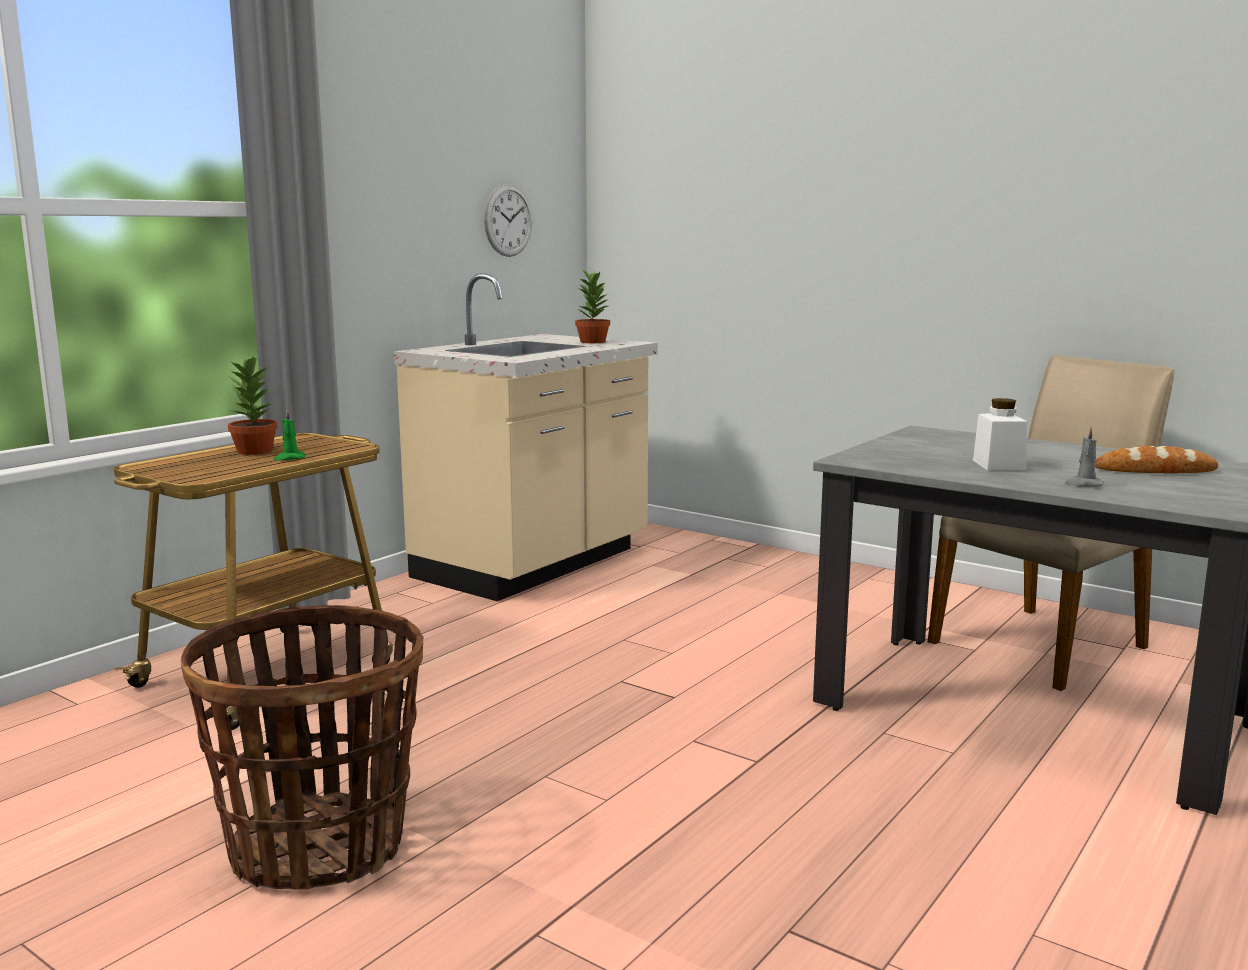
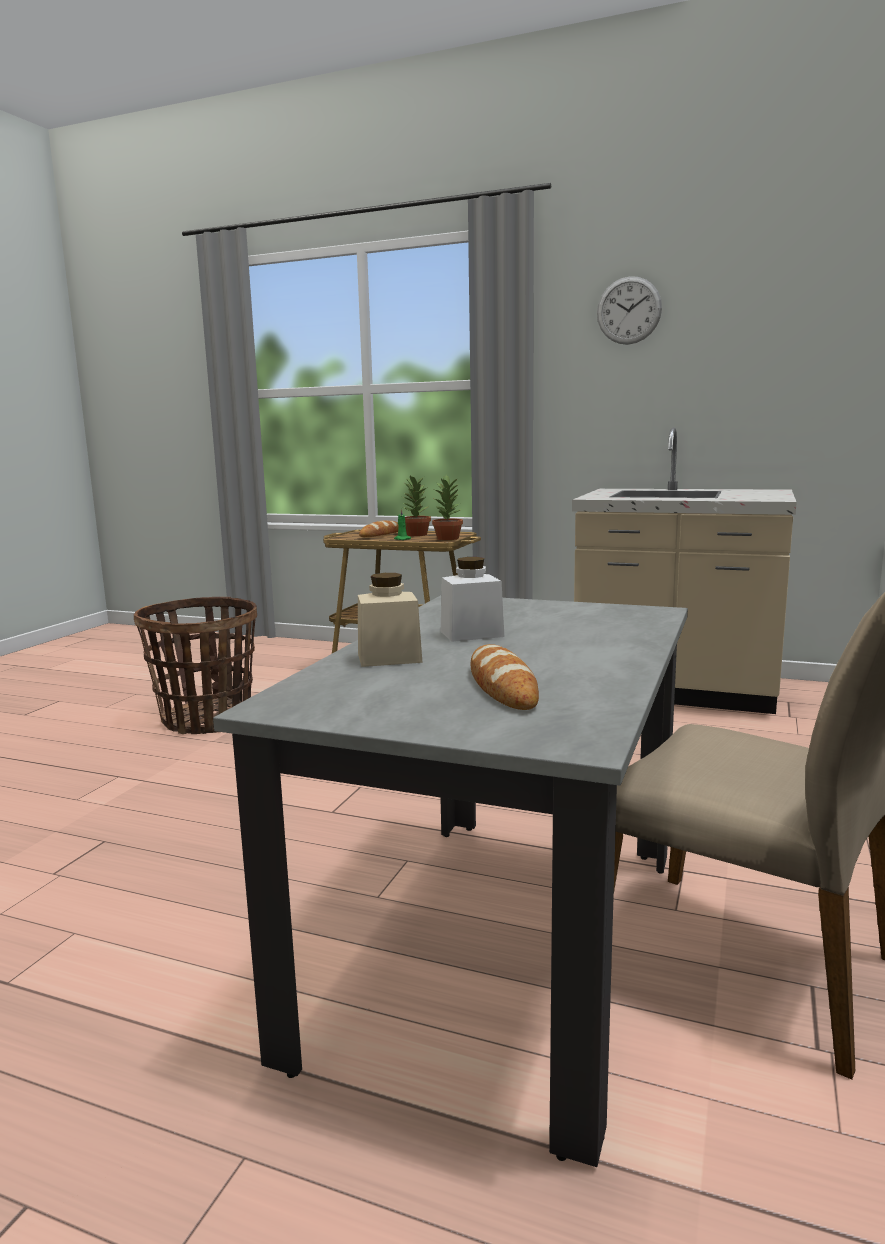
camera: 75 degrees right, 0 degrees up
(215, 460) = (381, 534): none -> bread
(508, 220) = (762, 379): wall clock -> wall clock (629, 310)
(592, 342) = (753, 496): potted plant -> potted plant (448, 538)
(1083, 484) = (389, 658): grey candle -> beige jar

